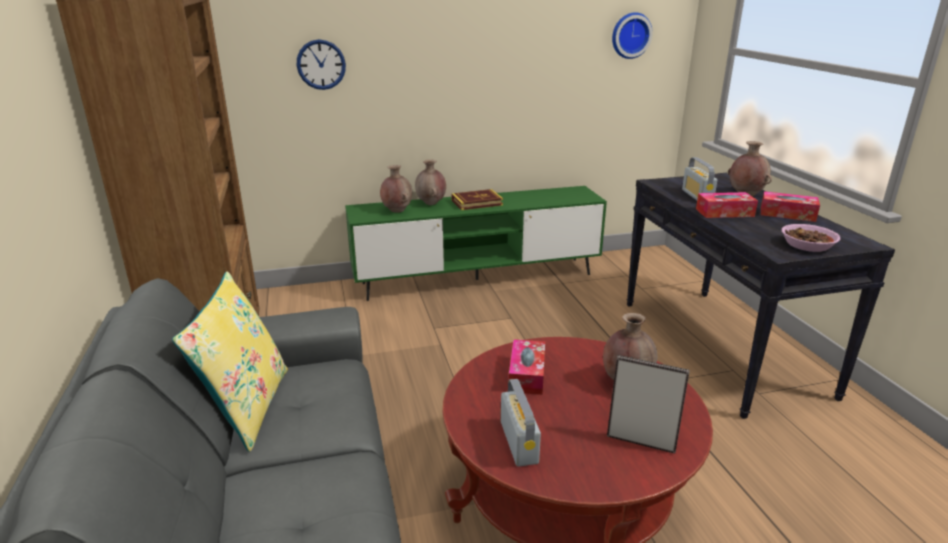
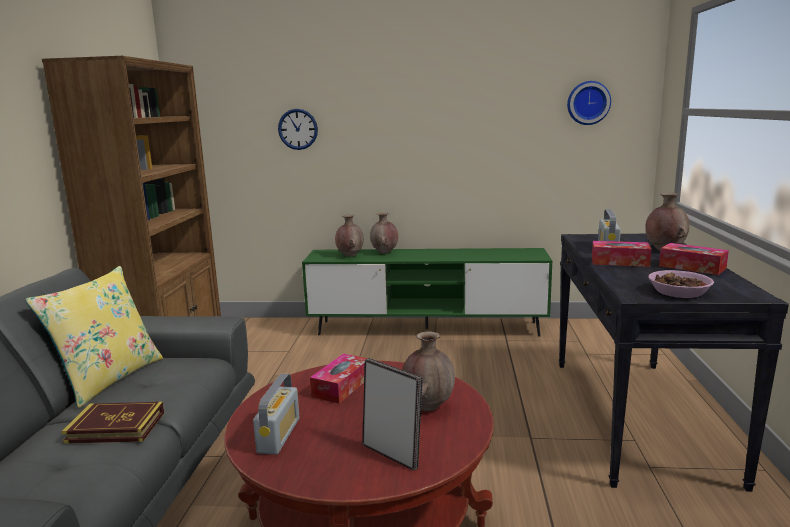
camera: 20 degrees right, 10 degrees down
(477, 203) = (425, 254): book -> book (116, 427)

